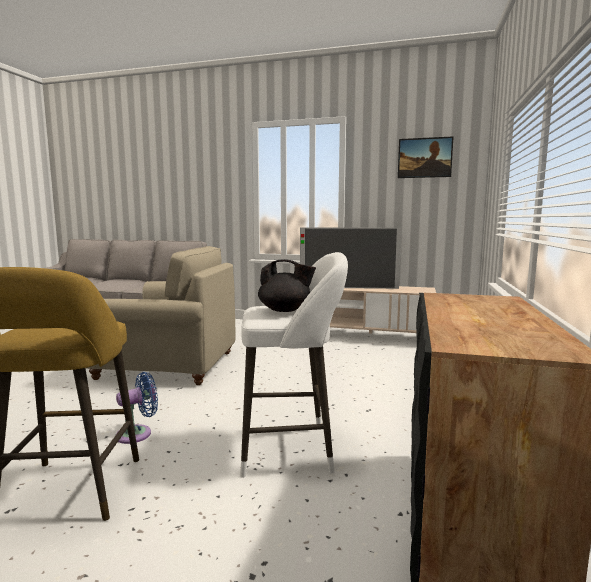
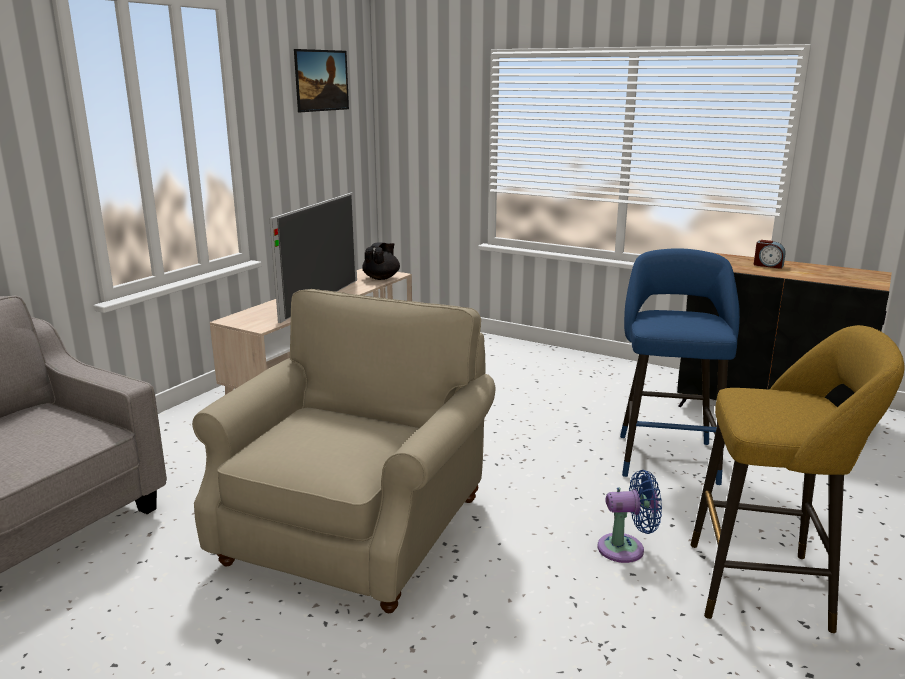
camera: 75 degrees left, 10 degrees up
(137, 433) = (626, 548): blue fan -> blue fan turned 105 degrees clockwise
(285, 310) = (688, 318): black teapot -> black teapot (381, 278)
(292, 449) = (666, 455): white stool -> blue stool
(490, 310) = (768, 265): none -> alarm clock

